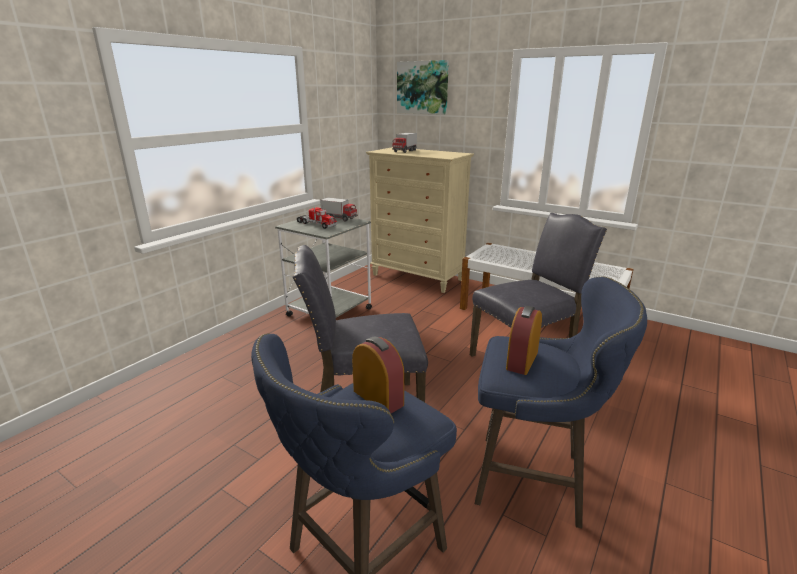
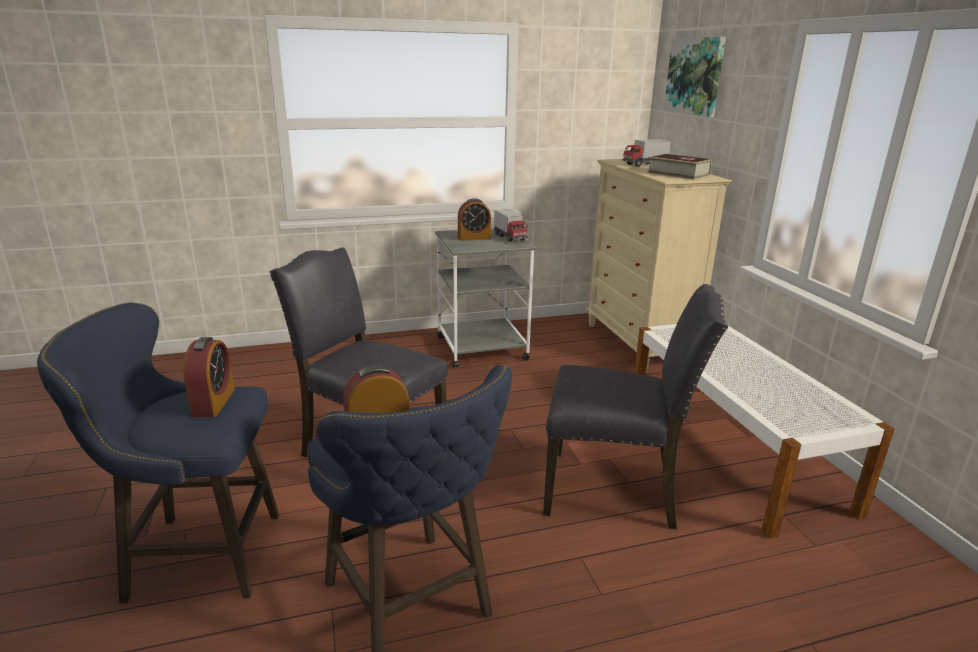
camera: 40 degrees right, 0 degrees up
(316, 224) = (474, 238): toy truck -> alarm clock
(440, 154) = (678, 174): none -> book

